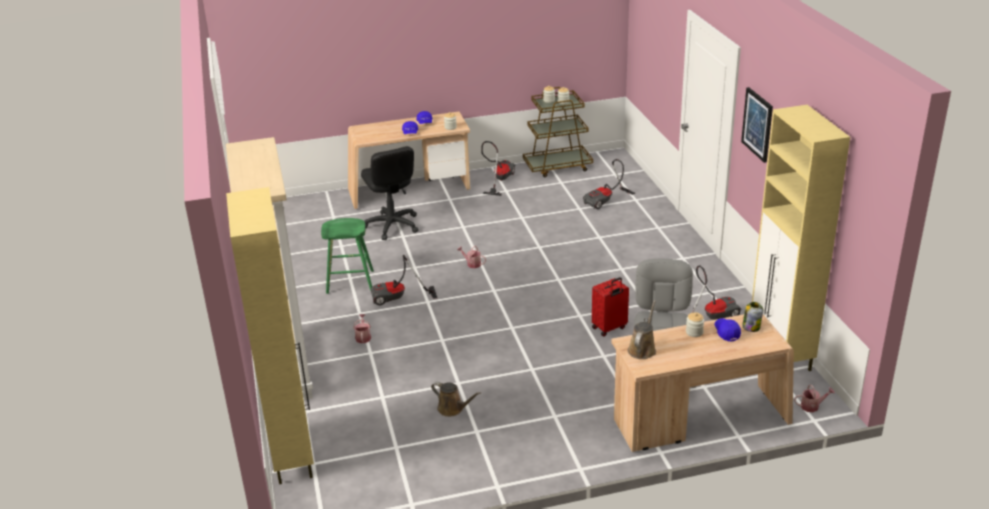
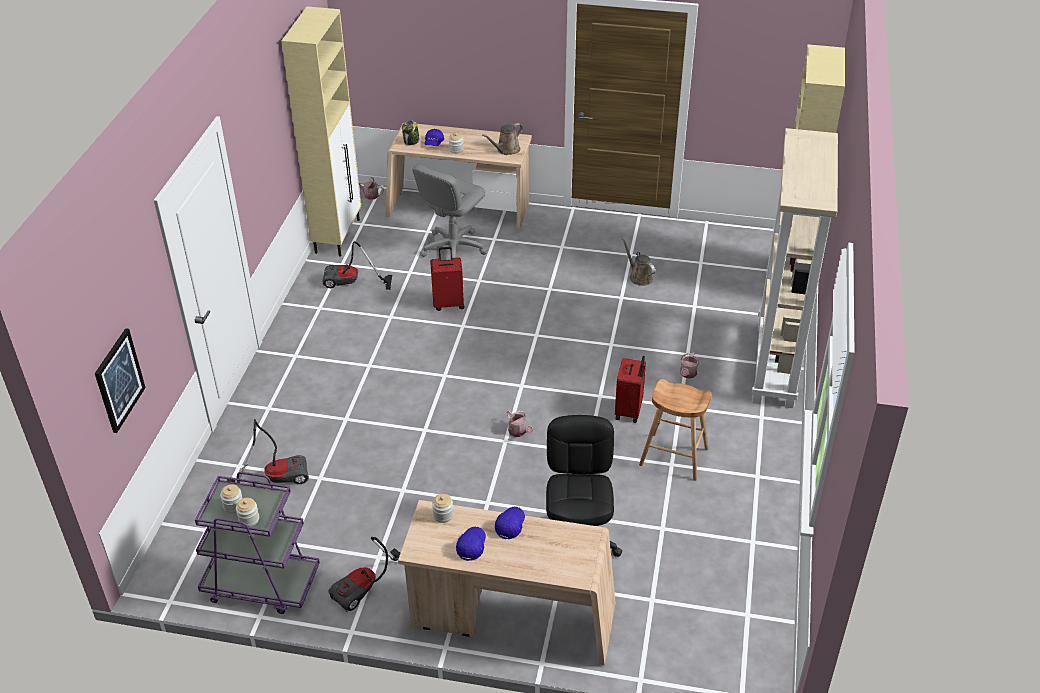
camera: 155 degrees left, 10 degrees up
(350, 282) = (674, 457): green stool -> brown stool
(398, 299) = (629, 411): vacuum cleaner -> red suitcase
(558, 167) = (261, 584): brown cart -> purple cart
(757, 124) = (253, 145): picture -> picture (119, 380)

